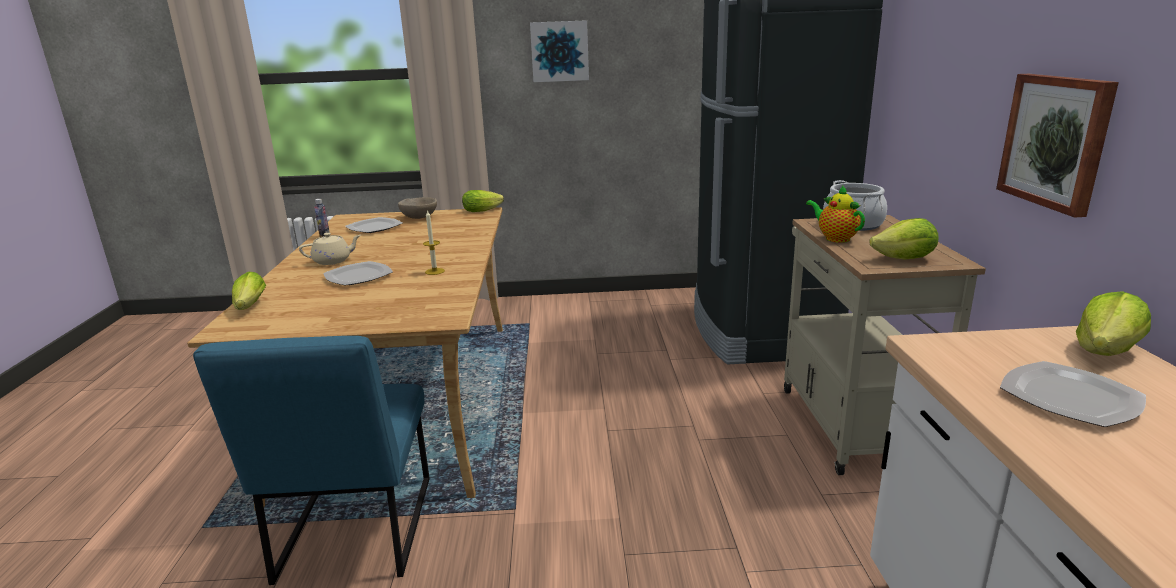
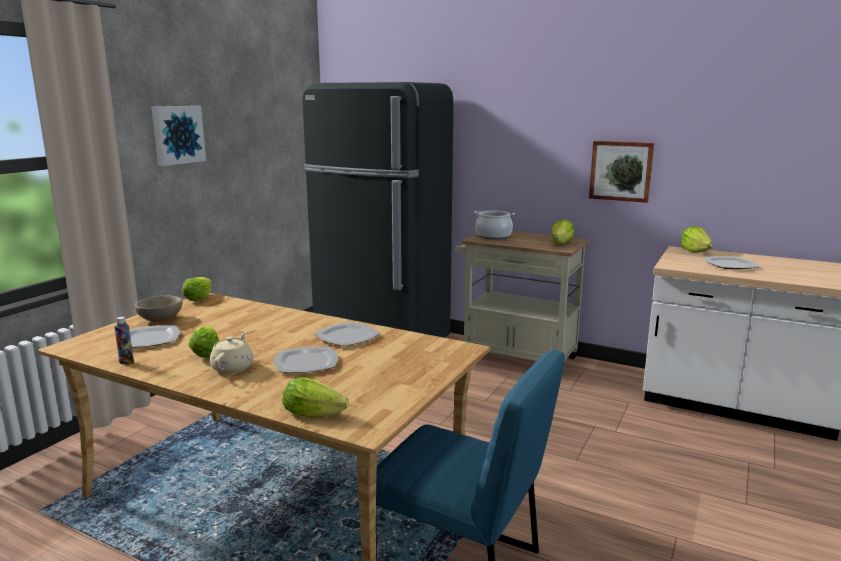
camera: 60 degrees left, 5 degrees down
(361, 246) = (207, 351): none -> lettuce
(434, 271) = (347, 337): candle -> plate
(835, 238) = (511, 243): teapot -> none

